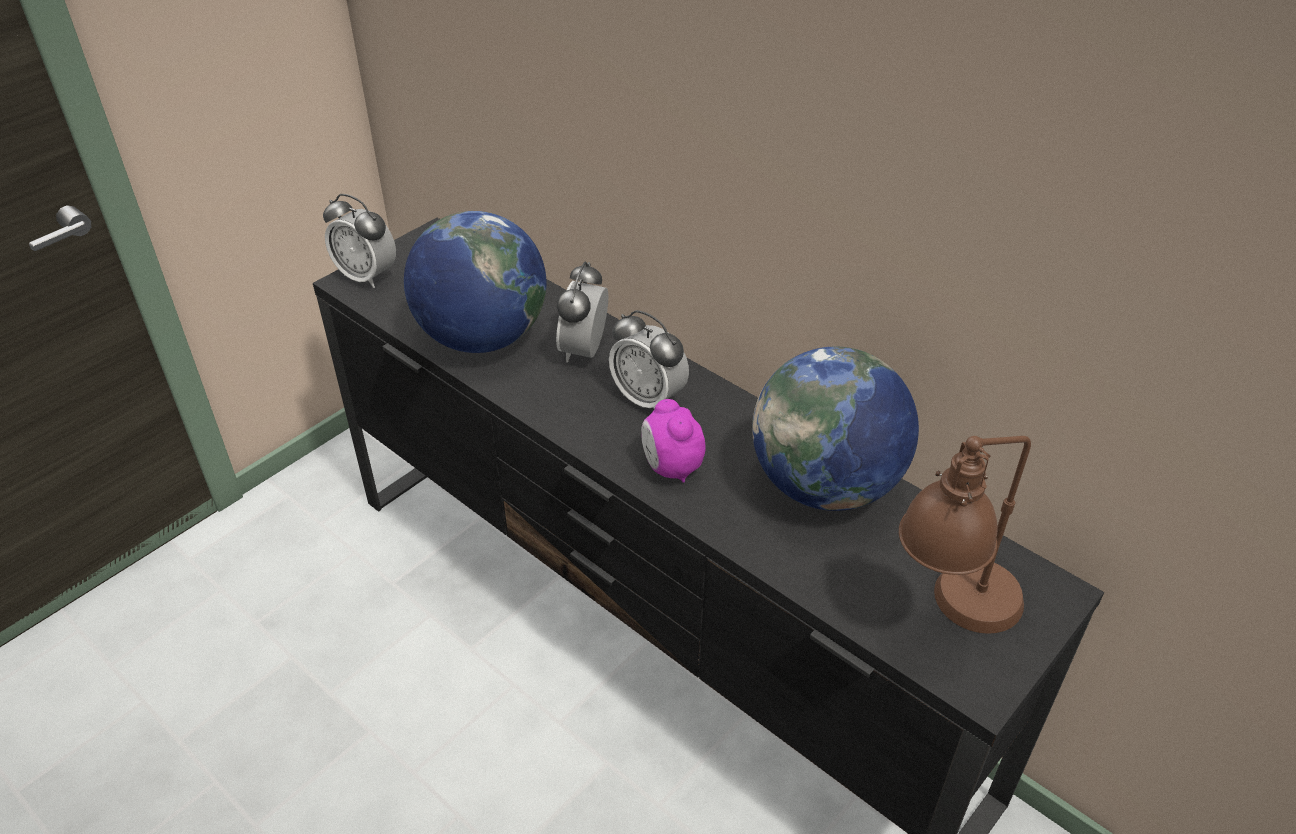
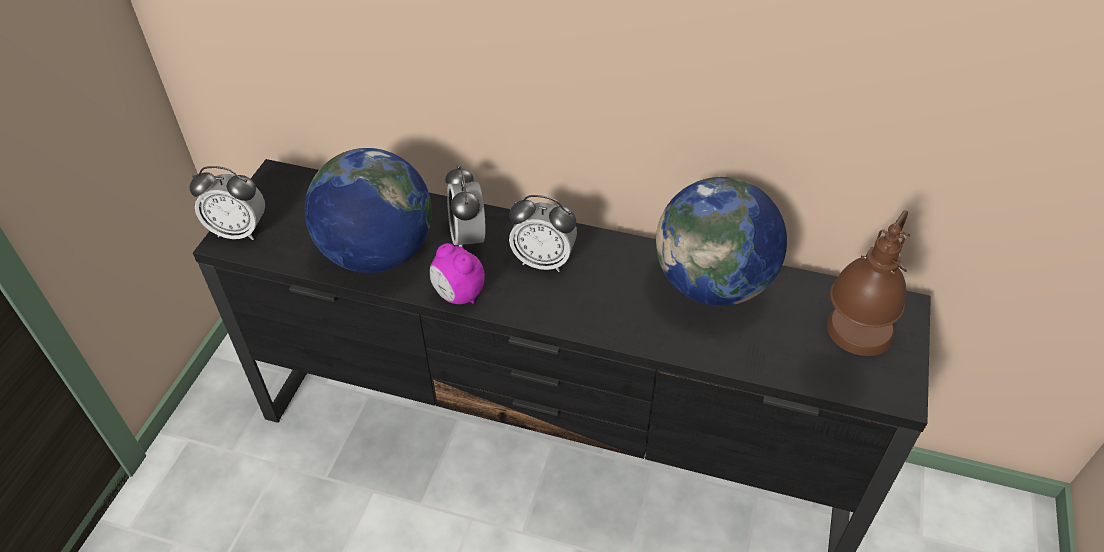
camera: 25 degrees left, 5 degrees up
(671, 467) = (596, 310): alarm clock -> alarm clock (458, 295)

